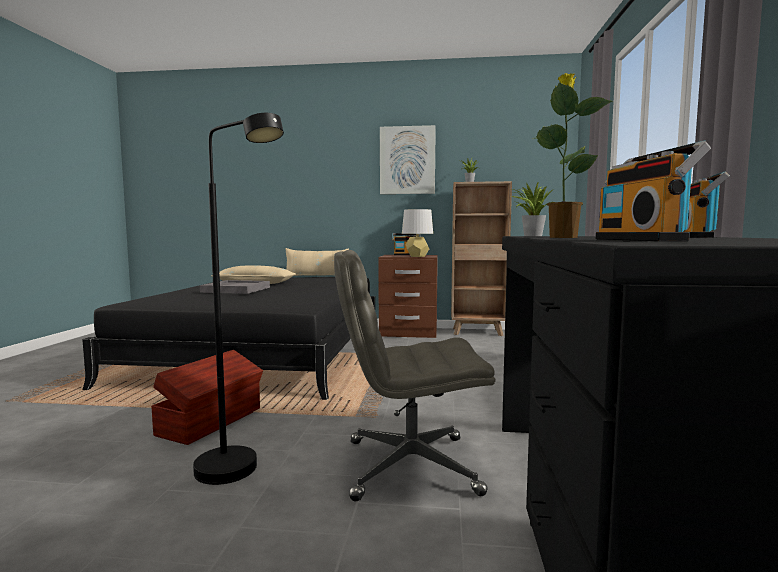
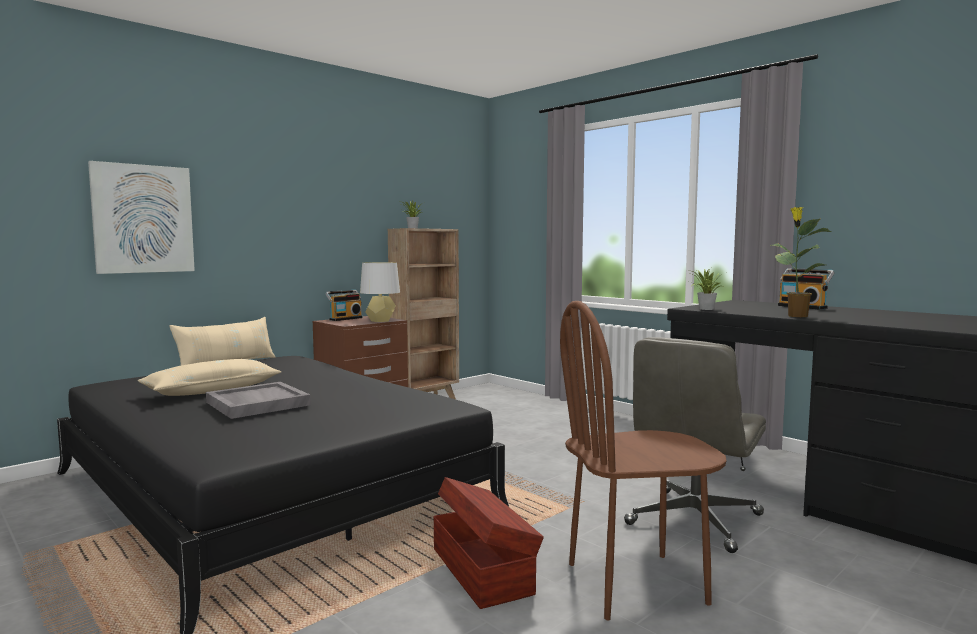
camera: 50 degrees left, 0 degrees up
(238, 473) = (636, 584): black floor lamp -> brown chair
(407, 160) = (334, 195): picture -> picture (143, 219)
(642, 240) = (902, 322): radio -> none

